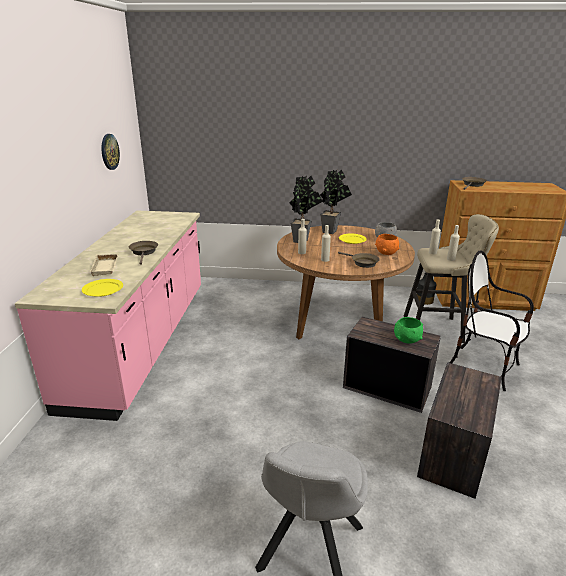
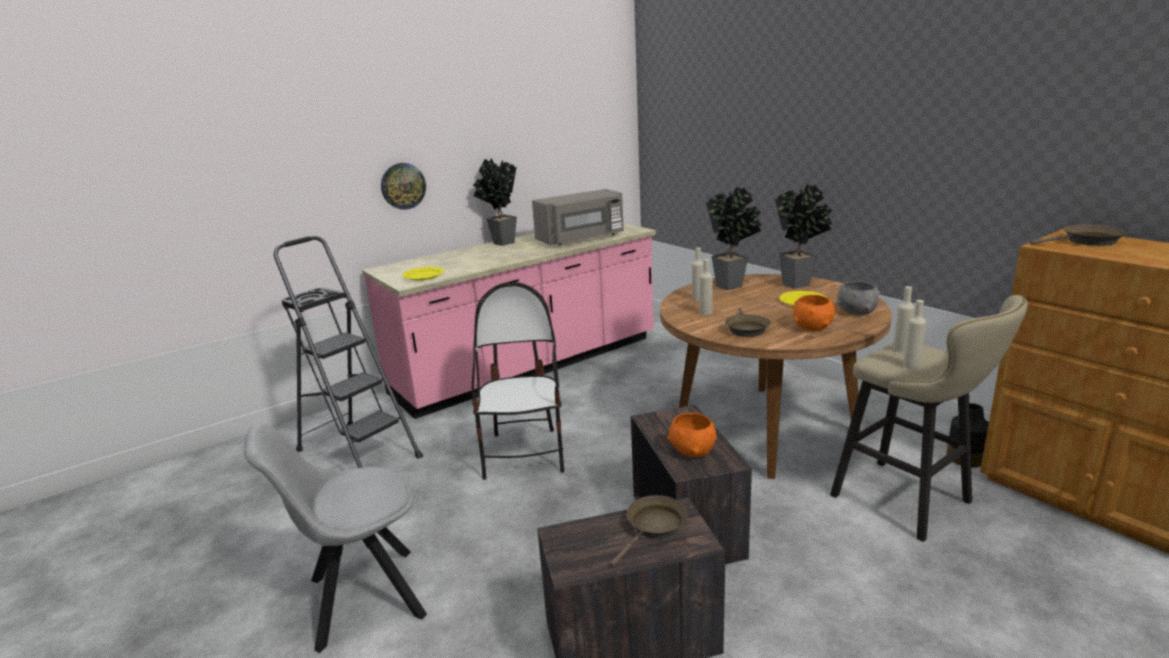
camera: 50 degrees right, 5 degrees down
(101, 246) = (500, 243): none -> potted plant
(106, 267) = (464, 260): beige tray -> none
(109, 151) = (561, 143): wall clock -> wall clock (403, 186)
(113, 471) = (357, 452): none -> step ladder
(144, 252) = (517, 255): brown frying pan -> brown frying pan (654, 528)
(162, 229) = (581, 238): none -> grey microwave
(406, 339) = (692, 450): green bowl -> orange bowl
(484, 367) = (891, 587): chair -> chair (524, 454)

